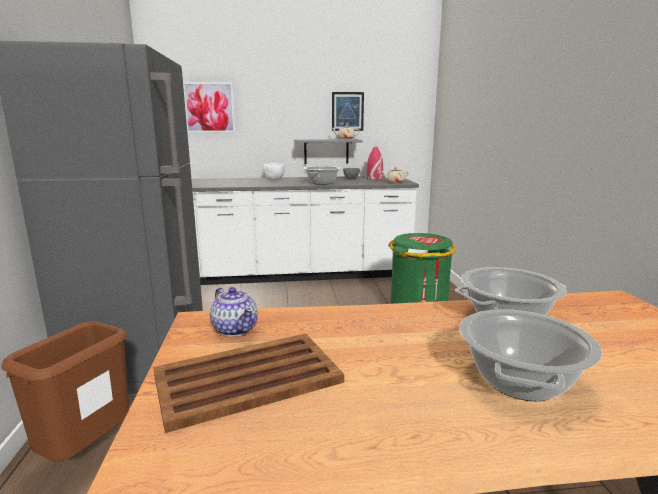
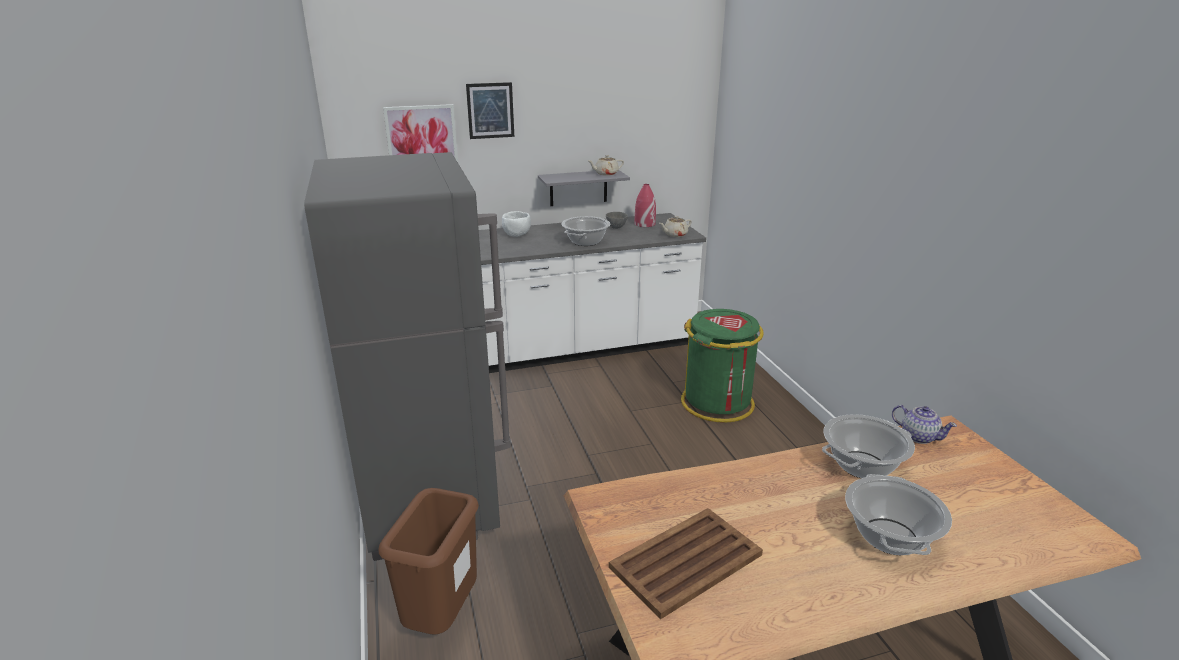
camera: 10 degrees left, 10 degrees up
(235, 329) = (637, 506): teapot -> teapot (918, 436)
(347, 111) = (605, 134): picture -> picture (490, 110)

